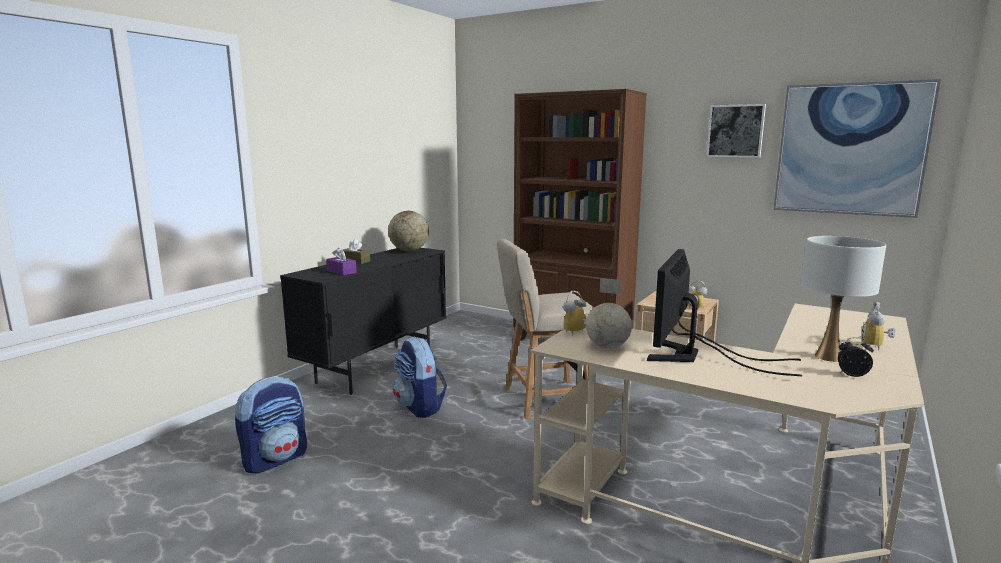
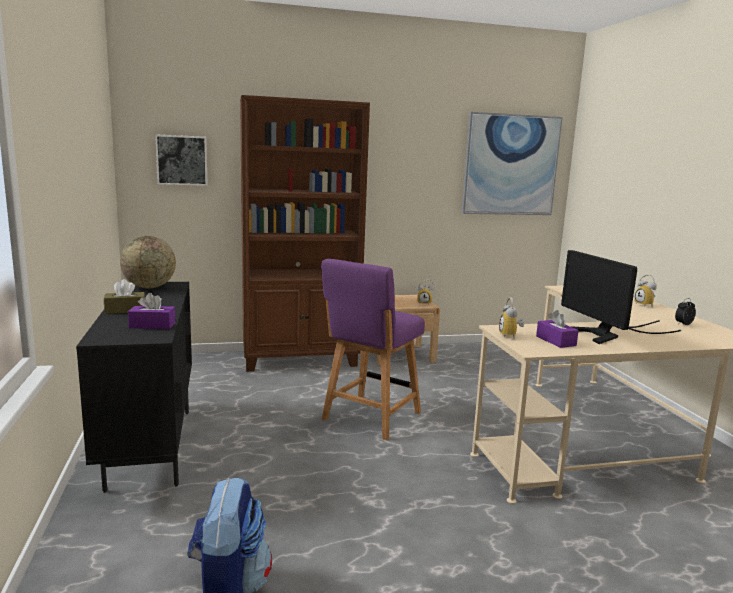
camera: 45 degrees left, 0 degrees up
(420, 407) = (279, 467): backpack -> none
(543, 399) = (369, 418): beige chair -> purple chair
(608, 347) = (555, 341): globe -> purple tissue box
(735, 131) = (431, 147): picture -> picture (182, 160)
(828, 357) = (649, 316): white table lamp -> none

